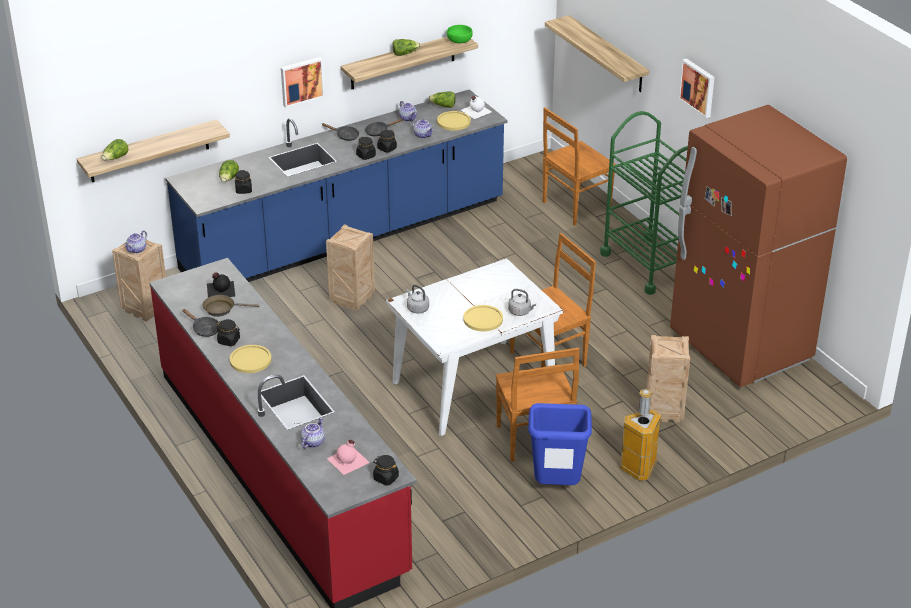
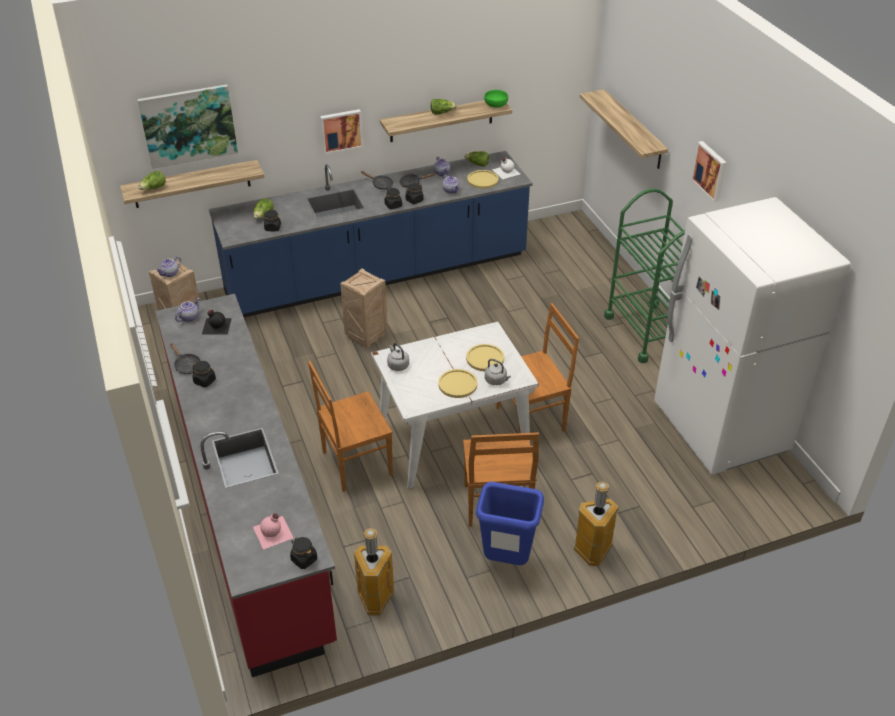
camera: 10 degrees right, 5 degrees up
(149, 88) = (188, 125): none -> picture
(222, 309) = (210, 346): brown frying pan -> none
(250, 360) = (217, 404): yellow plate -> yellow plate (485, 358)
(312, 442) = (245, 505): teapot -> teapot (189, 317)
(436, 535) = (375, 600): none -> trash can
(574, 207) = (590, 267): brown chair -> brown chair (355, 464)
(665, 411) = (631, 490): crate -> none
(740, 347) = (720, 429): brown fridge -> white fridge

